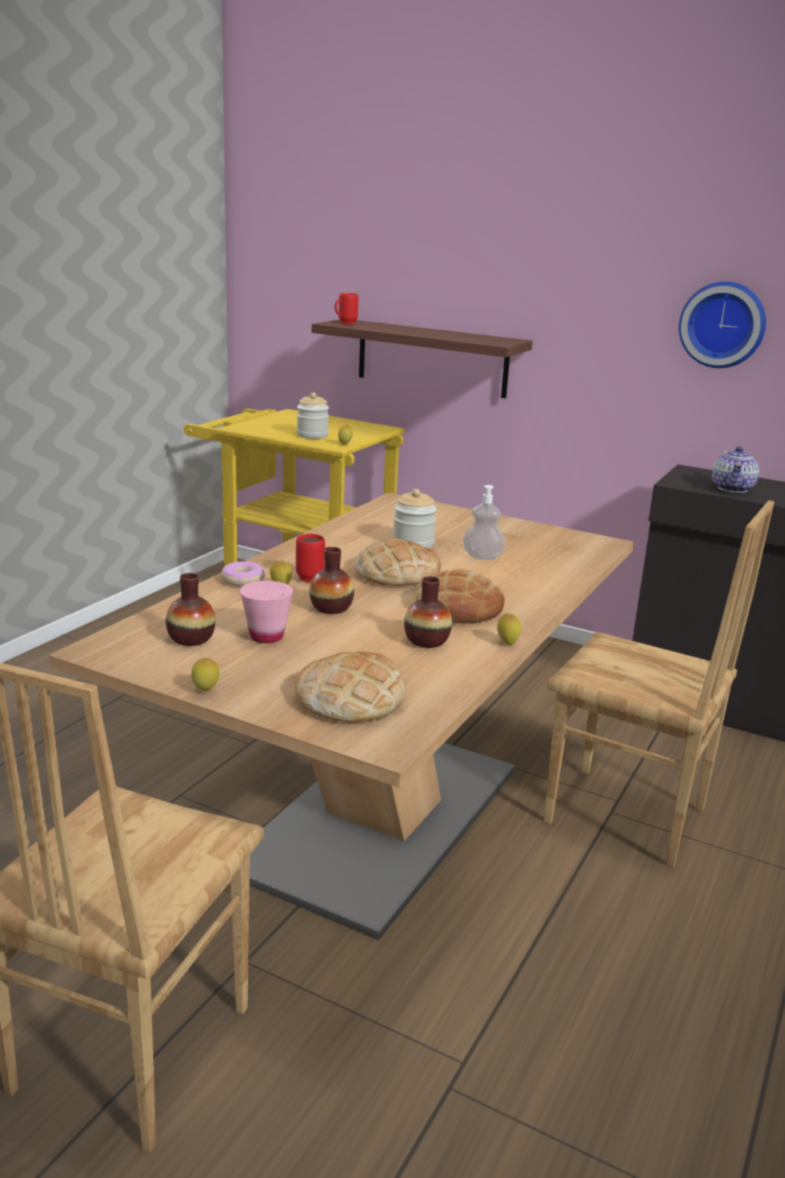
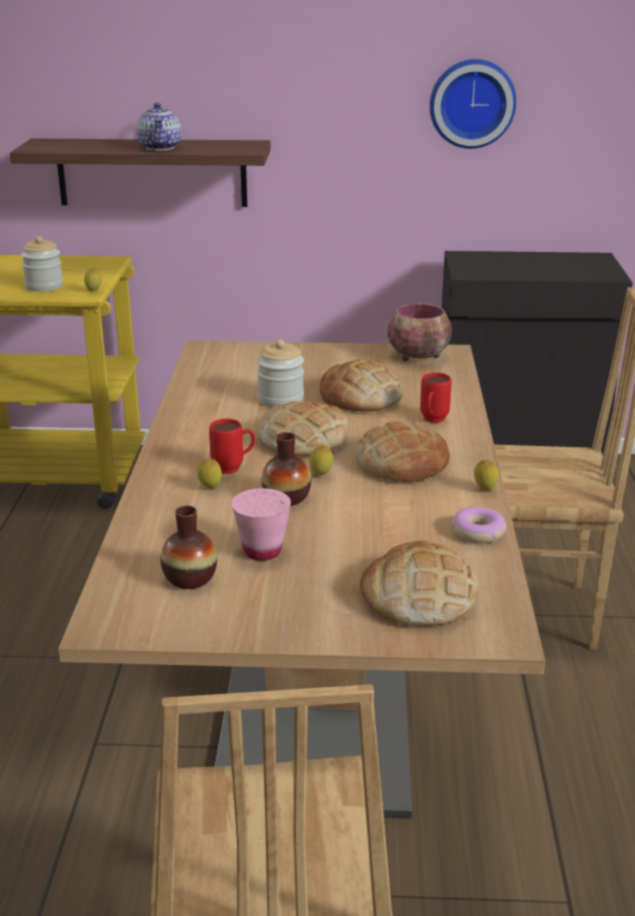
camera: 25 degrees left, 5 degrees up
(205, 691) = (276, 635): lemon -> lemon (321, 475)
(243, 580) = (161, 490): donut -> donut (478, 532)
(344, 324) = (48, 147): red mug -> red mug (432, 421)
(426, 641) = (414, 509): vase -> none
(482, 556) = (360, 397): soap dispenser -> bread
(573, 540) = (420, 357): none -> bowl
(733, 488) = (519, 269): teapot -> teapot (160, 147)

